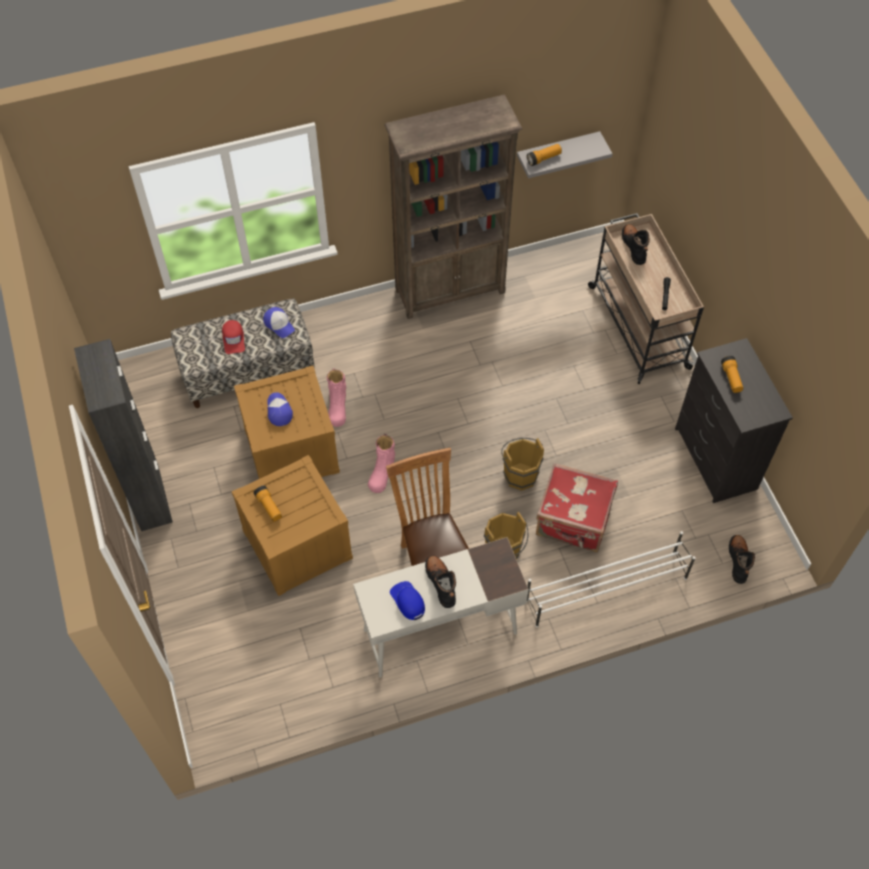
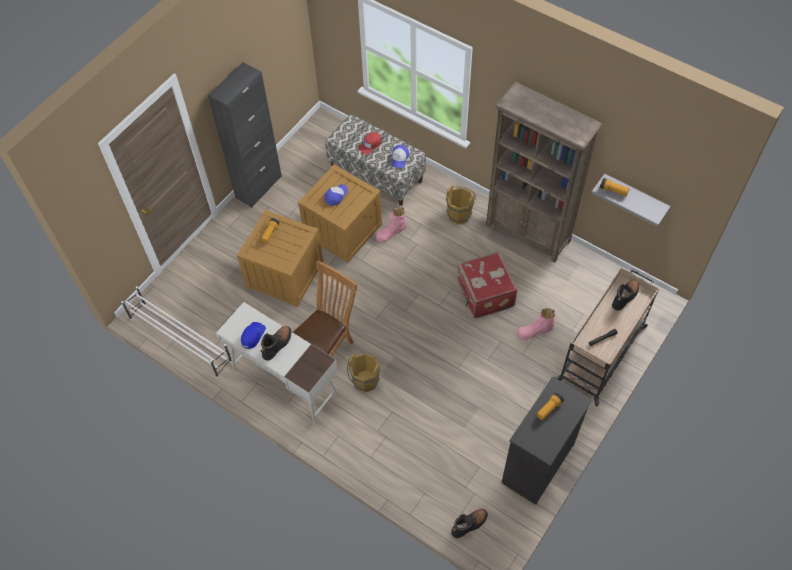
camera: 55 degrees right, 0 degrees up
(382, 472) = (366, 283): pink boot -> pink boot (535, 330)
(519, 473) = (427, 356): brown bucket -> brown bucket (460, 213)
(573, 521) = (418, 407): red suitcase -> red suitcase (484, 295)
(605, 589) = (384, 455): white shoe rack -> white shoe rack (180, 339)

